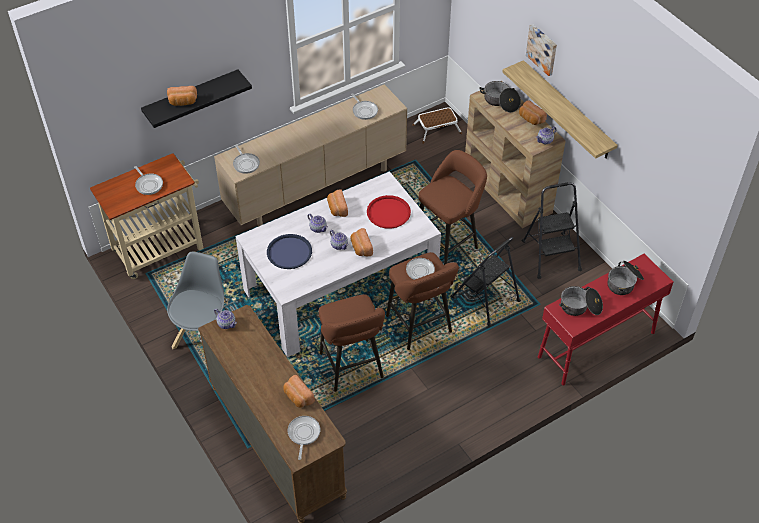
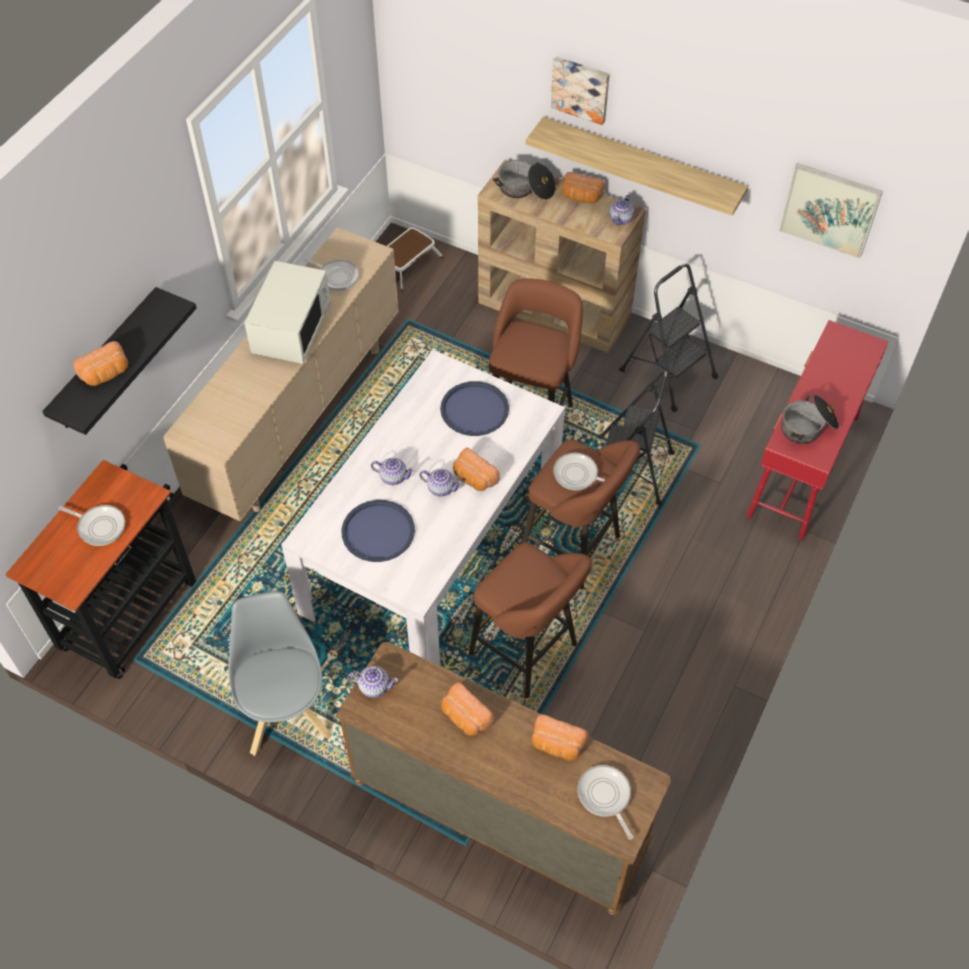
camera: 30 degrees left, 5 degrees up
(159, 250) = (130, 614): beige cart -> black cart
(246, 163) = (220, 427): frying pan -> none
(319, 129) = (291, 330): none -> white microwave
(337, 208) = (399, 436): bread -> bread (465, 717)
(388, 212) = (474, 409): red tray -> blue tray
(624, 283) = (835, 369): cooking pot -> none
(656, 177) = (829, 210): none -> picture

